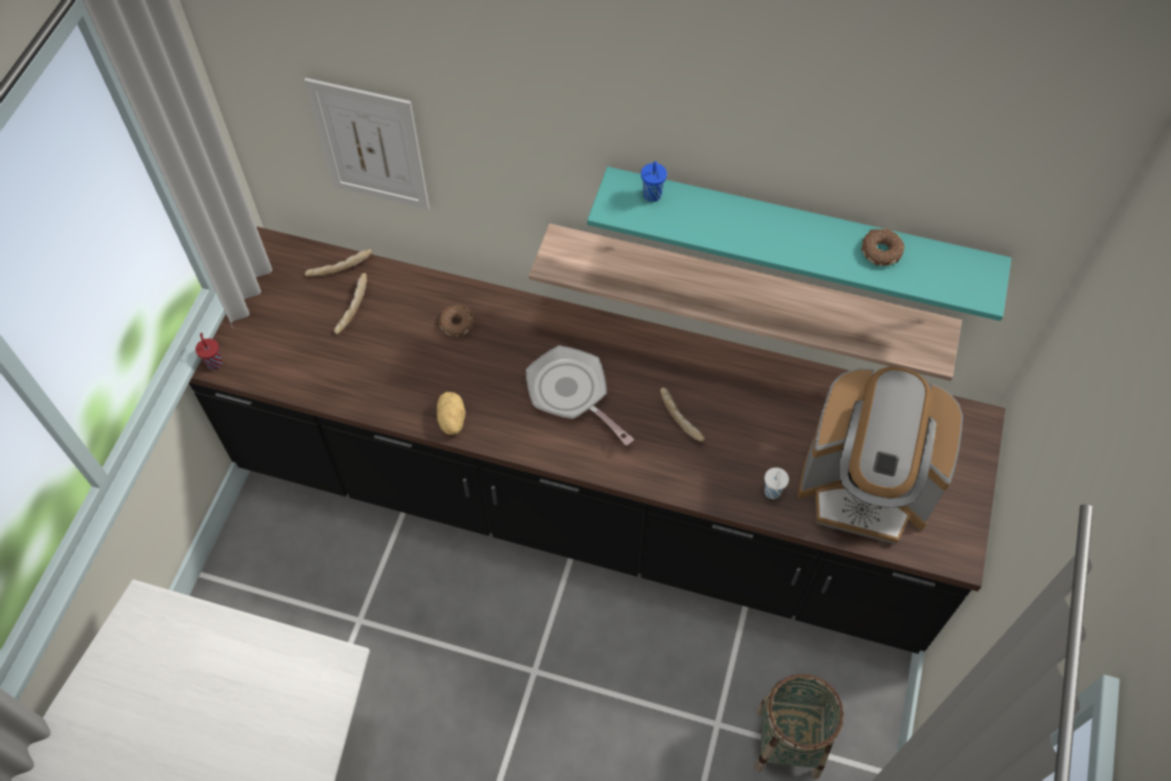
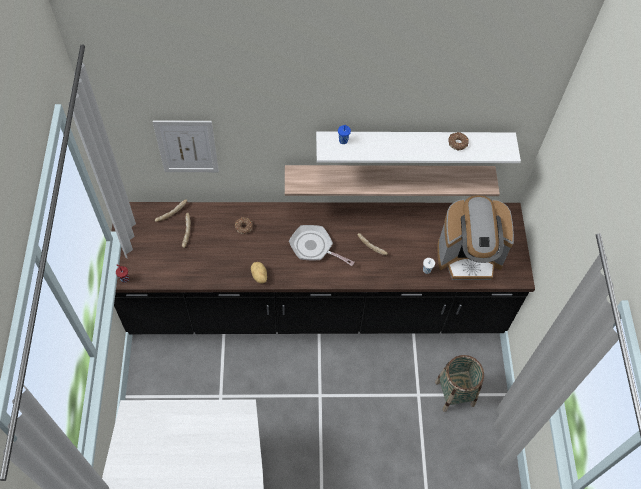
camera: 20 degrees left, 0 degrees up
(798, 236) = (413, 144): turquoise shelf -> white shelf

